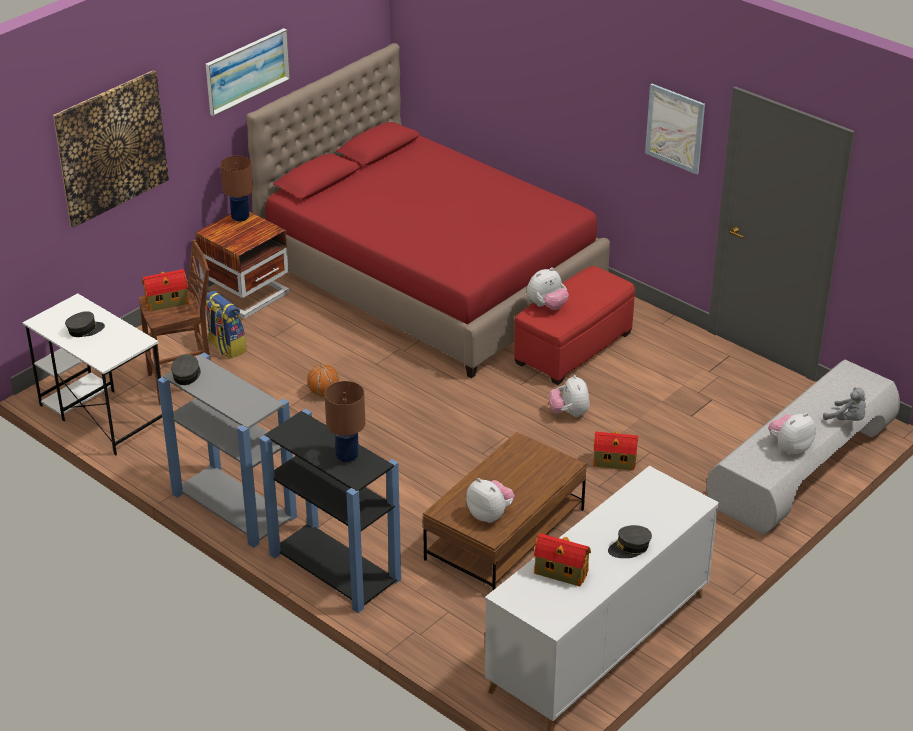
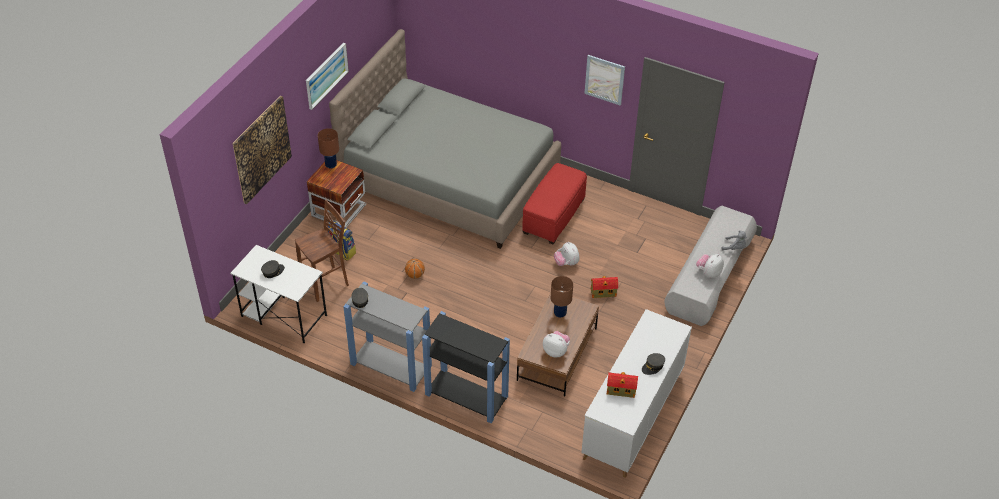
camera: 15 degrees left, 10 degrees up
(168, 302) = (315, 241): toy house -> none
(347, 457) = (478, 340): brown table lamp -> brown table lamp (560, 313)
(429, 276) = (449, 177): red bed -> grey bed
(547, 306) = (540, 198): plush toy -> none

